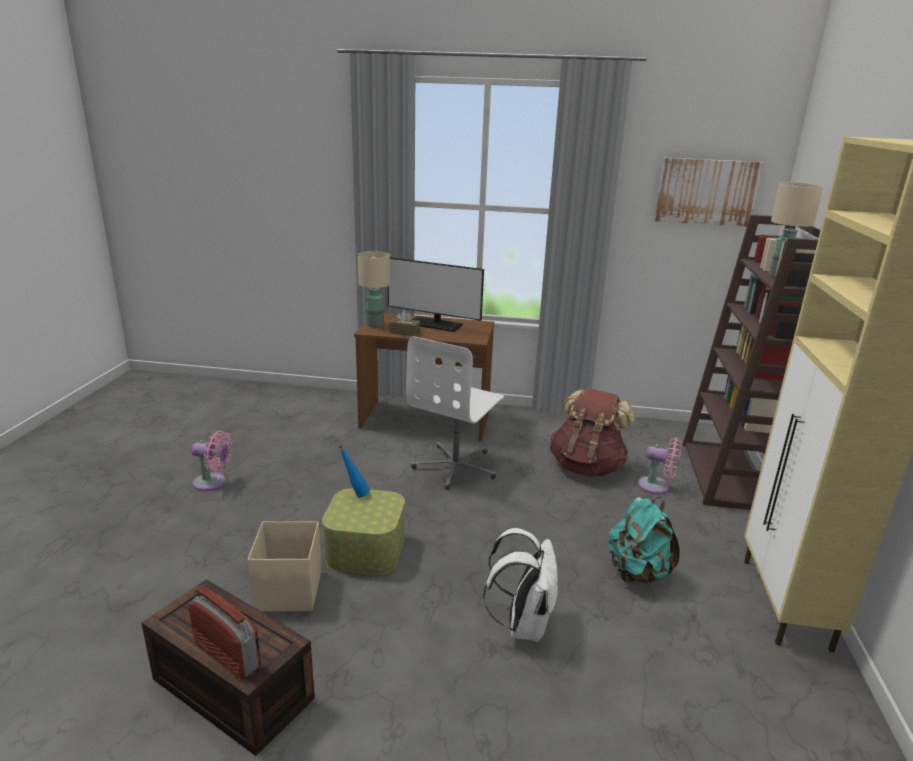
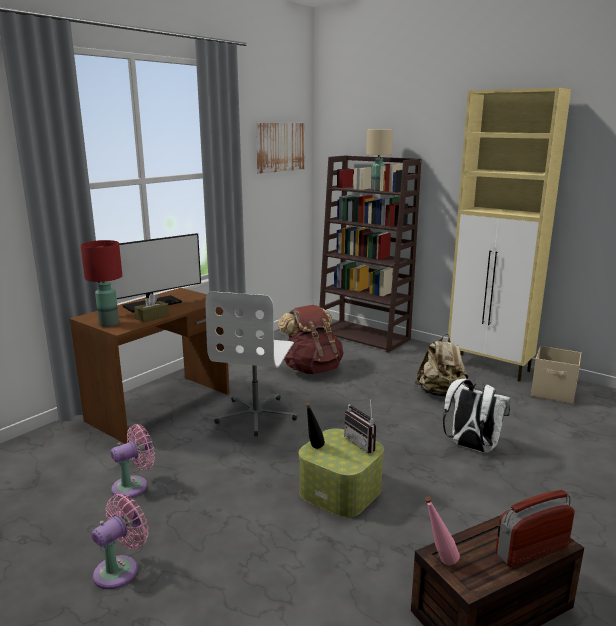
camera: 60 degrees left, 5 degrees down
(193, 595) = (439, 562): none -> pink bottle
(288, 591) = (373, 548): beige storage box -> beige storage box (554, 393)
(355, 495) = (313, 449): blue bottle -> black bottle
(375, 324) = (108, 323): beige table lamp -> red table lamp
(385, 518) = (363, 443): none -> radio
(456, 467) = (256, 415): white office chair -> white office chair turned 45 degrees clockwise
(637, 573) = (441, 394): turquoise backpack -> beige backpack
(657, 486) = (357, 357): pink fan -> pink fan (133, 486)

